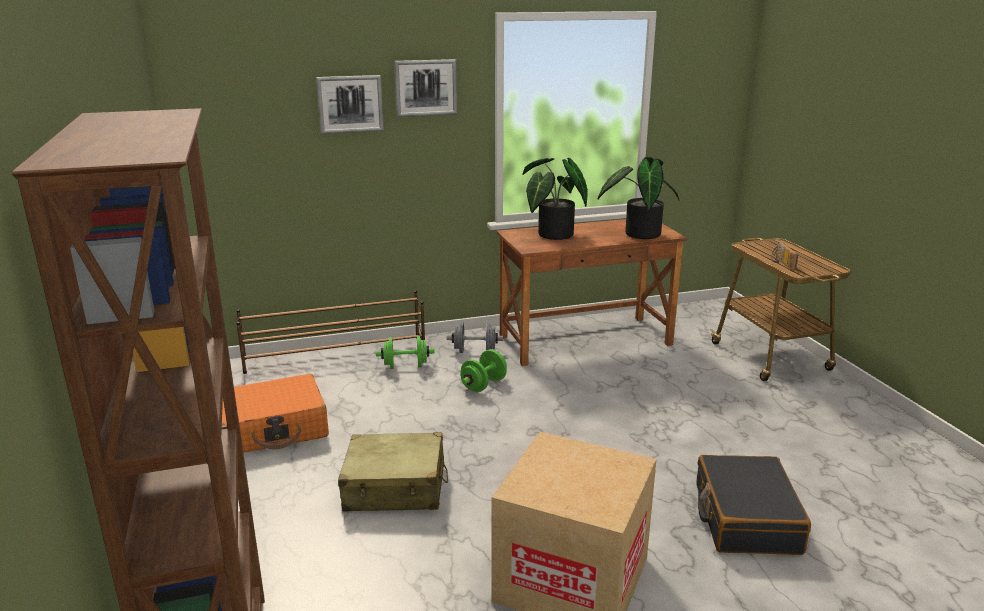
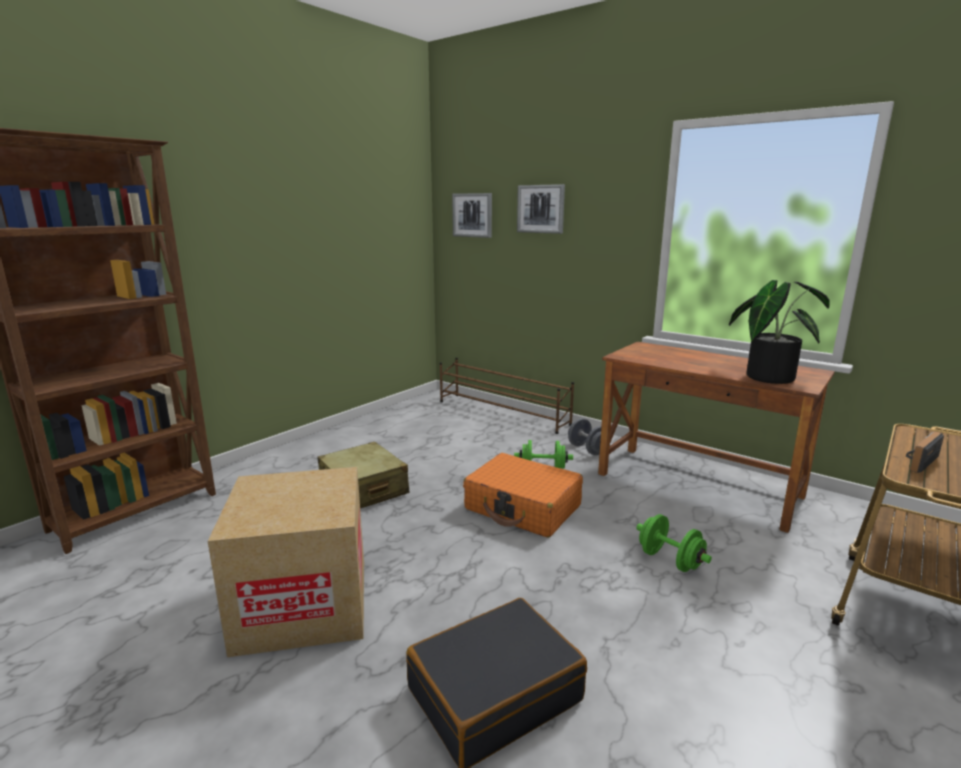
camera: 55 degrees right, 5 degrees down
(274, 428) = (391, 431): orange suitcase -> orange suitcase (523, 508)
(405, 366) = (523, 436): green dumbbell -> green dumbbell (670, 560)
(425, 88) = (600, 197): picture -> picture (472, 215)
(551, 235) = (671, 354): potted plant -> none

